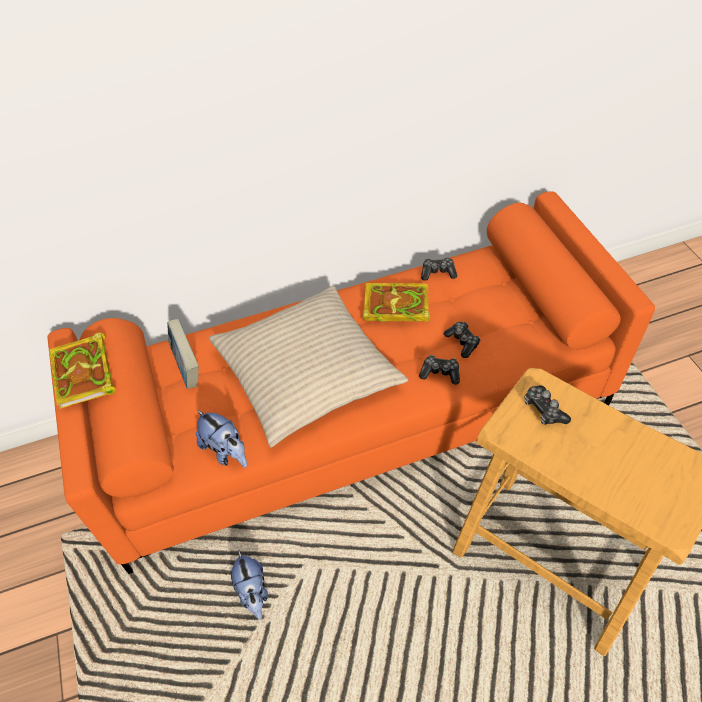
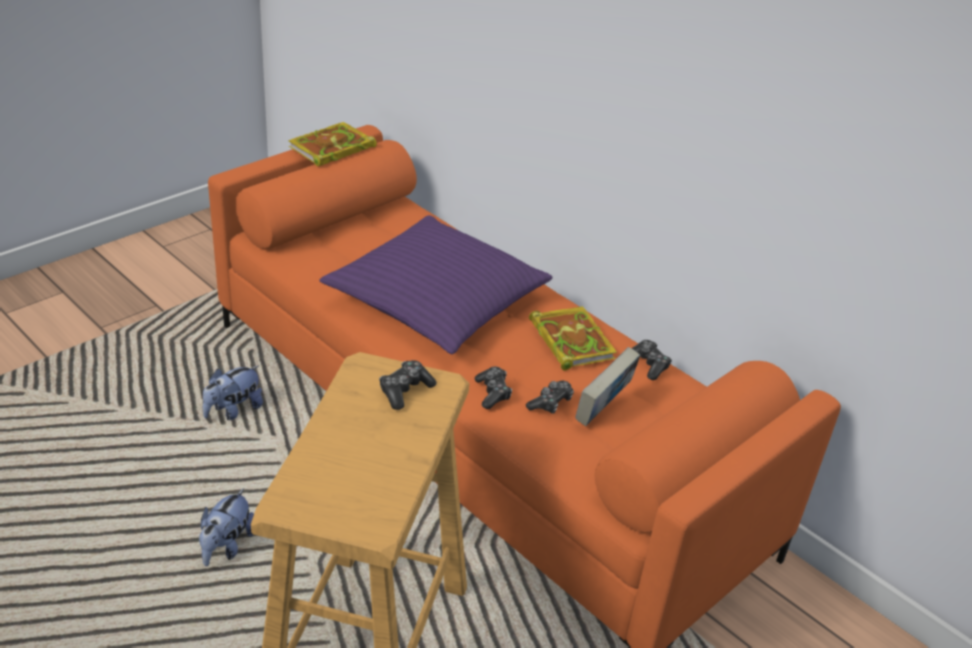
camera: 60 degrees right, 15 degrees down
(188, 369) = (398, 228): book -> book (603, 410)
(226, 451) = (317, 274): plush toy -> plush toy (226, 546)
(307, 373) = (437, 300): beige pillow -> purple pillow

